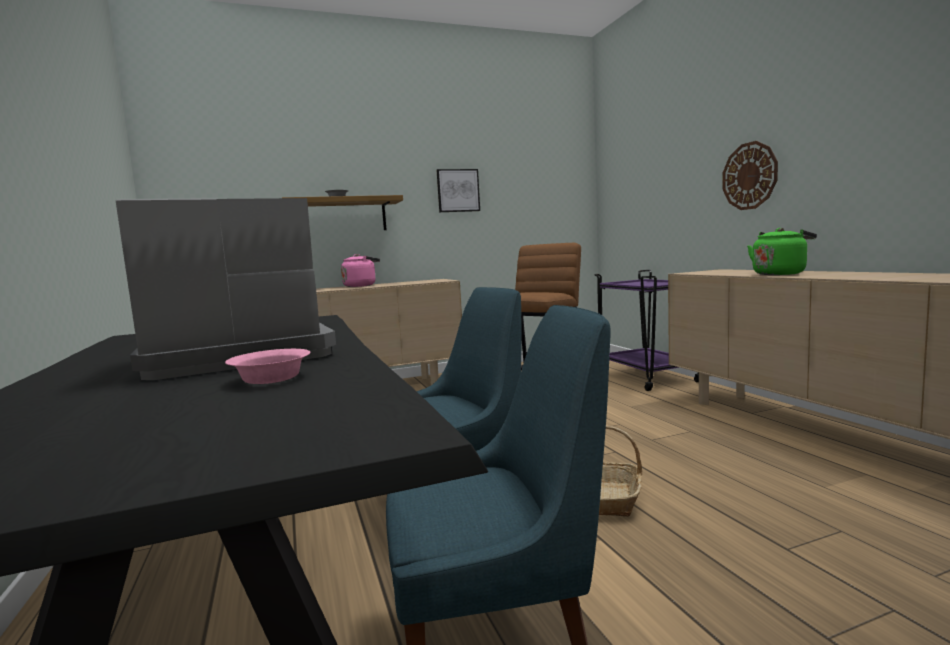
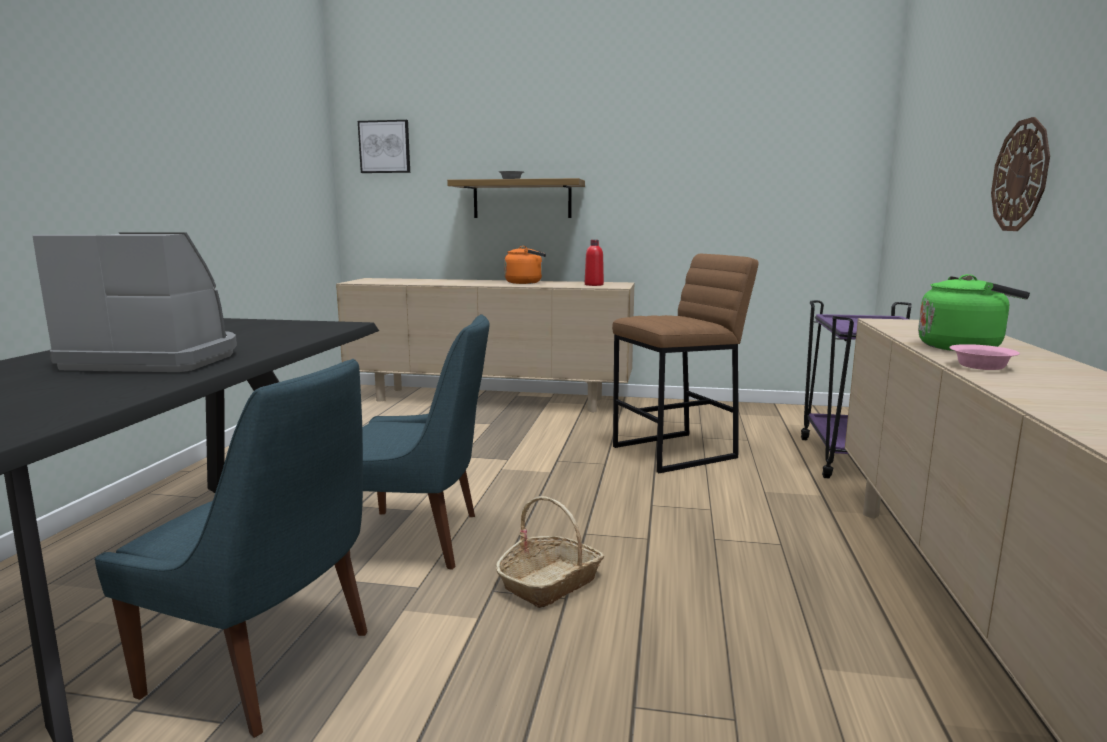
camera: 30 degrees right, 5 degrees up
(269, 379) = (92, 385): pink bowl -> pink bowl (979, 366)
(361, 286) = (526, 282): pink kettle -> orange kettle
(422, 281) = (594, 285): none -> red bottle
(458, 190) = (667, 170): picture -> picture (385, 147)

